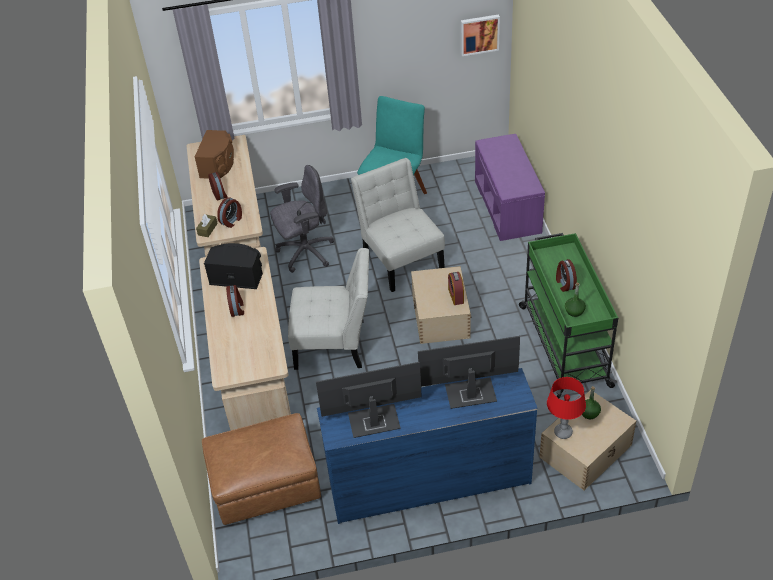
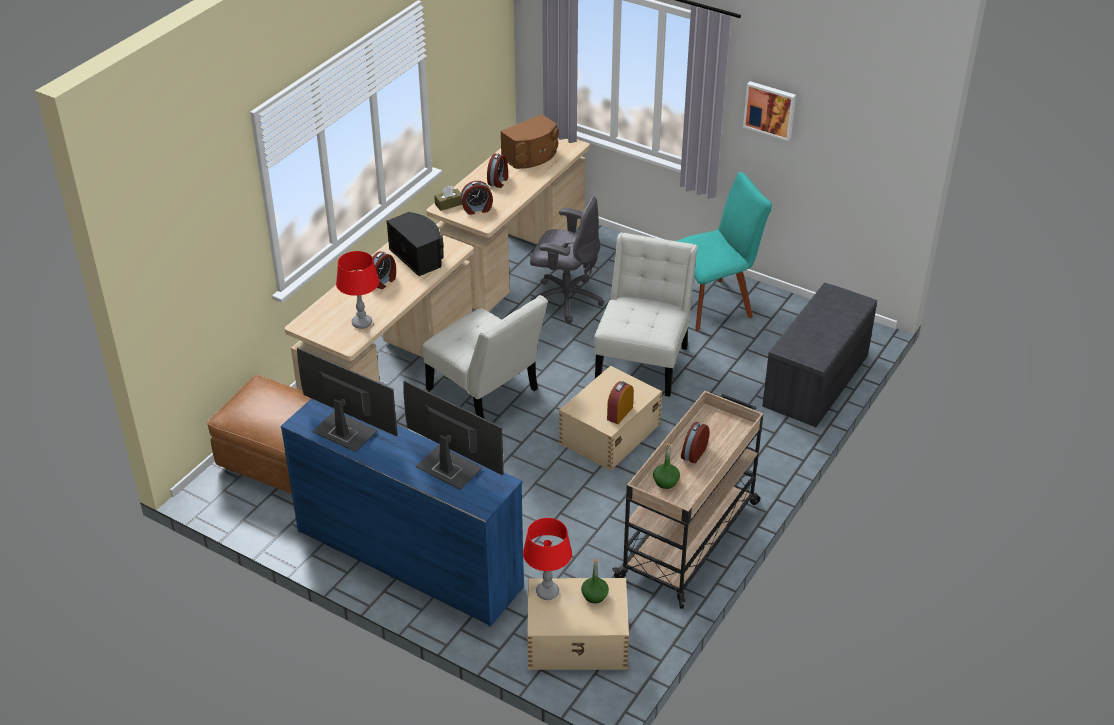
camera: 40 degrees right, 5 degrees down
(263, 345) = (362, 323): none -> red table lamp
(479, 34) = (881, 154): picture -> picture (770, 109)
(508, 207) = (816, 381): purple bench -> grey bench
(563, 344) = (690, 538): green cart -> beige cart

